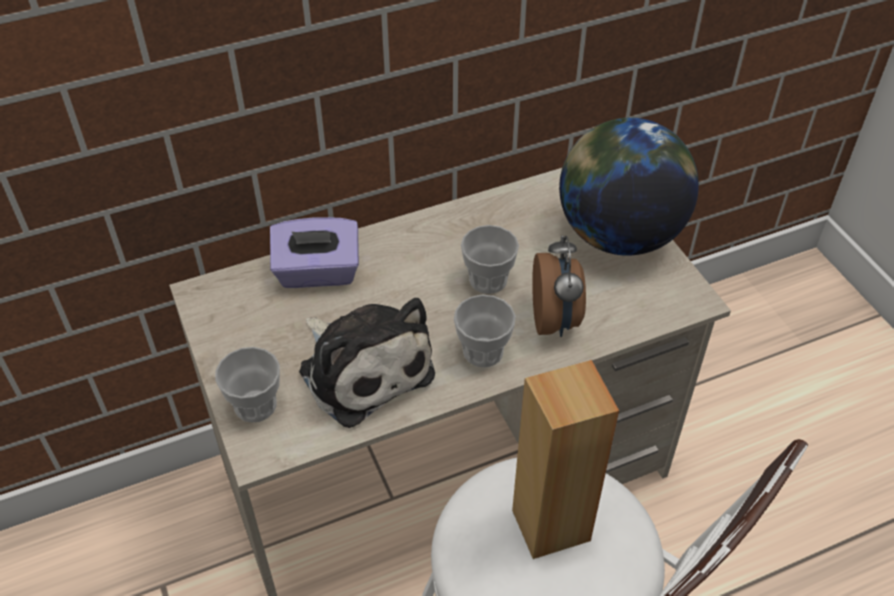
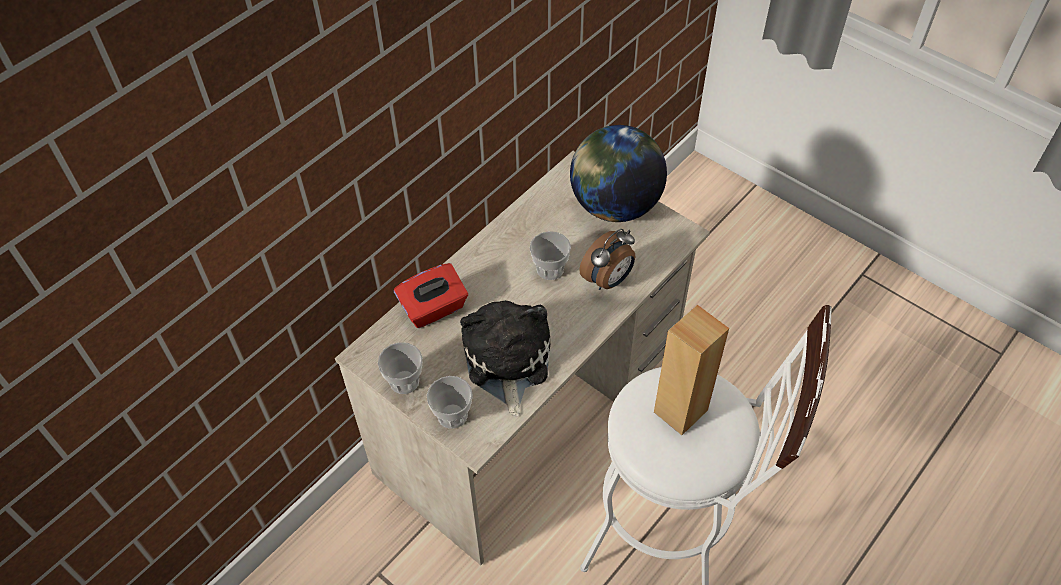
camera: 25 degrees left, 5 degrees up
(317, 273) = (433, 309): purple tissue box -> red tissue box
(363, 368) = (506, 361): plush toy -> plush toy turned 120 degrees counterclockwise
(483, 351) = (575, 319): cup -> cup (404, 381)
(555, 320) = (608, 280): alarm clock -> alarm clock turned 75 degrees clockwise

